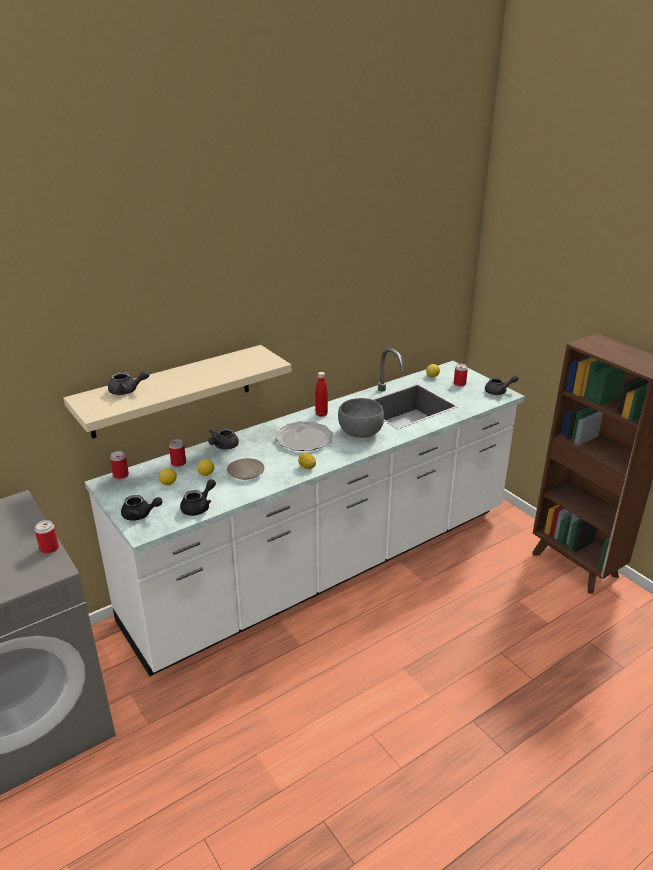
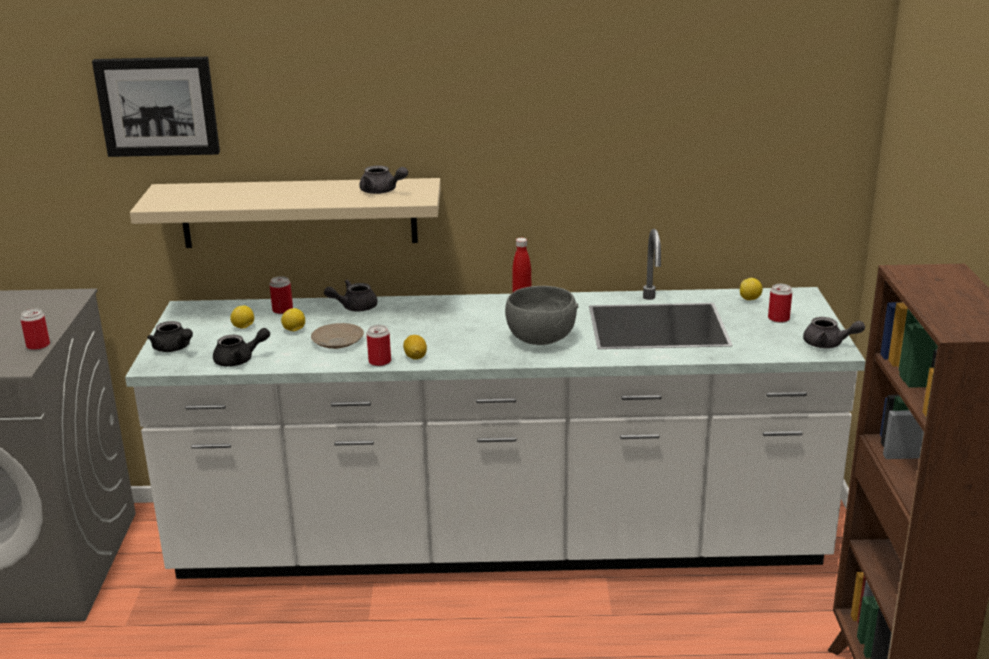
camera: 35 degrees right, 5 degrees down
(65, 336) = (158, 106): none -> picture
(121, 475) = (210, 305): can -> can (380, 362)
(127, 391) = (217, 192): grey teapot -> grey teapot (382, 191)
(304, 438) = (459, 325): plate -> none

